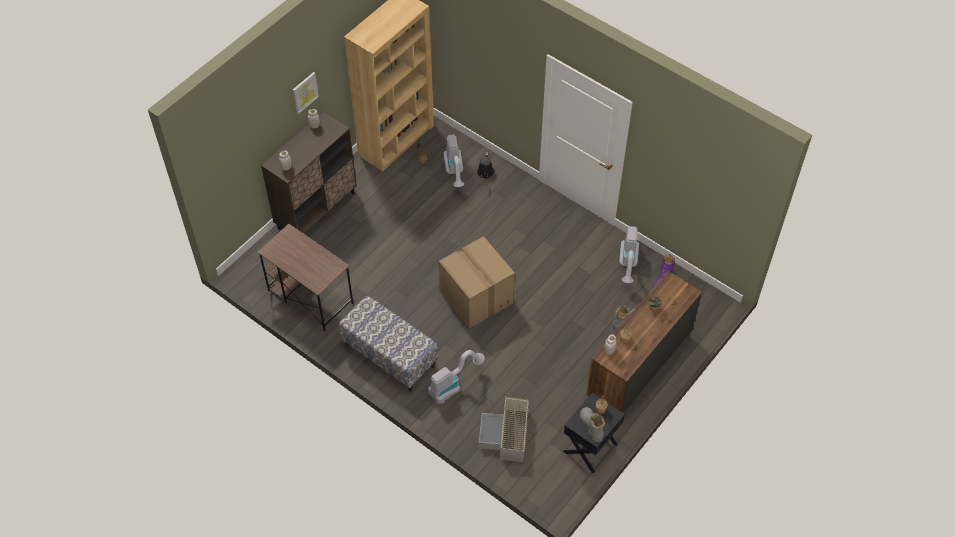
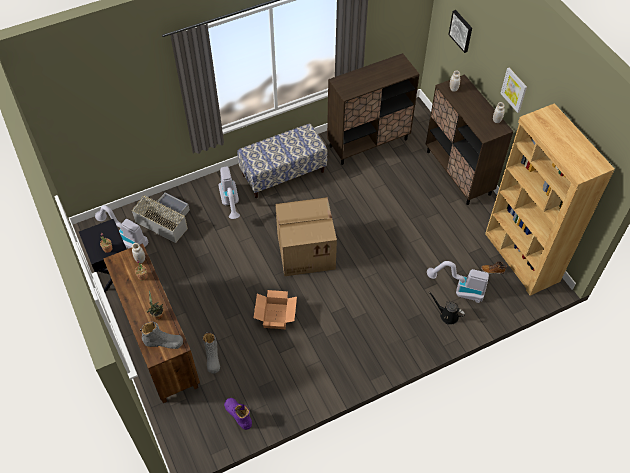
camera: 115 degrees right, 0 degrees up
(236, 150) = (461, 30): none -> picture
(309, 296) = (368, 142): brown desk -> brown cabinet
(558, 292) = (275, 316): none -> cardboard box
(591, 426) = (98, 235): grey boot -> grey boot (163, 342)
(628, 265) = (272, 391): vacuum cleaner -> vacuum cleaner (126, 239)

